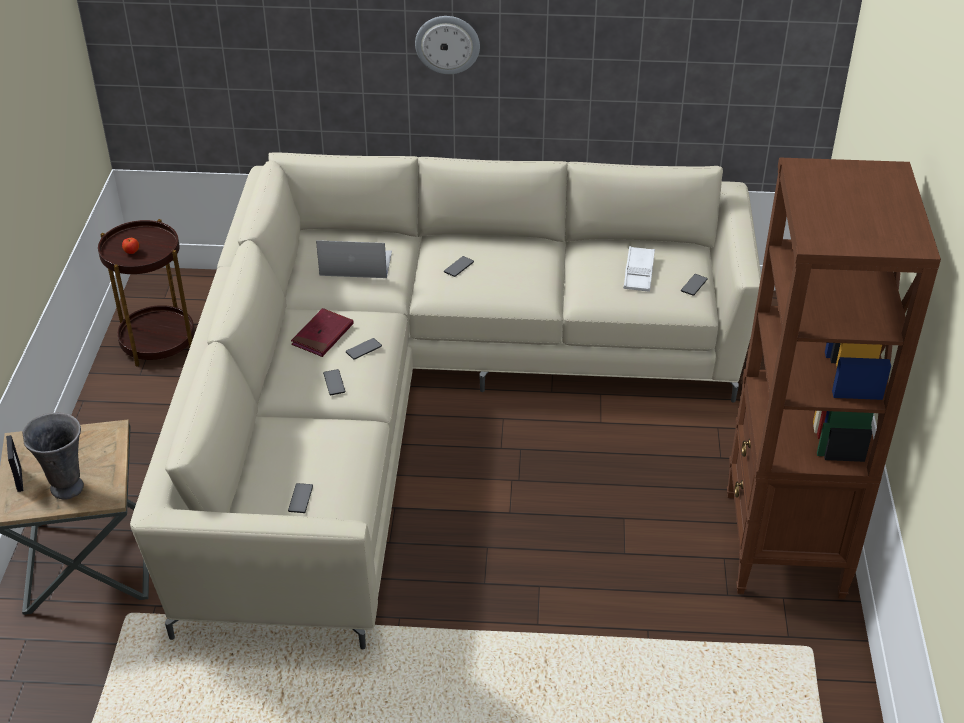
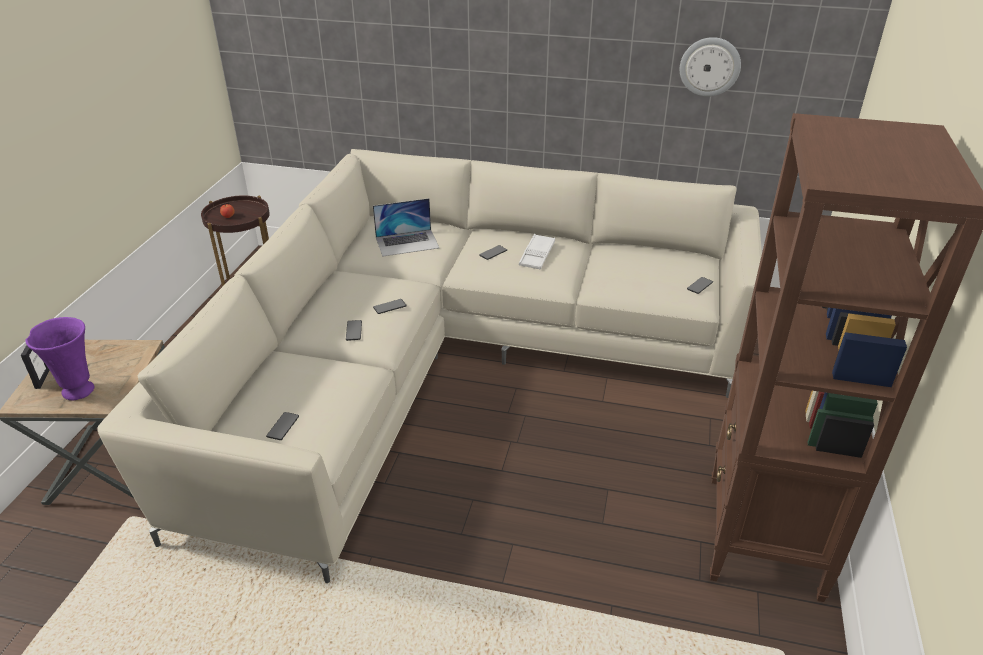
camera: 10 degrees right, 5 degrees down
(66, 487) = (78, 390): grey vase -> purple vase
(322, 335) = (359, 292): red book -> none
(355, 263) = (407, 242): laptop -> laptop turned 150 degrees clockwise
(447, 44) = (503, 62): wall clock -> wall clock (710, 66)
(638, 273) = (650, 272): white tray -> white tray (537, 255)

